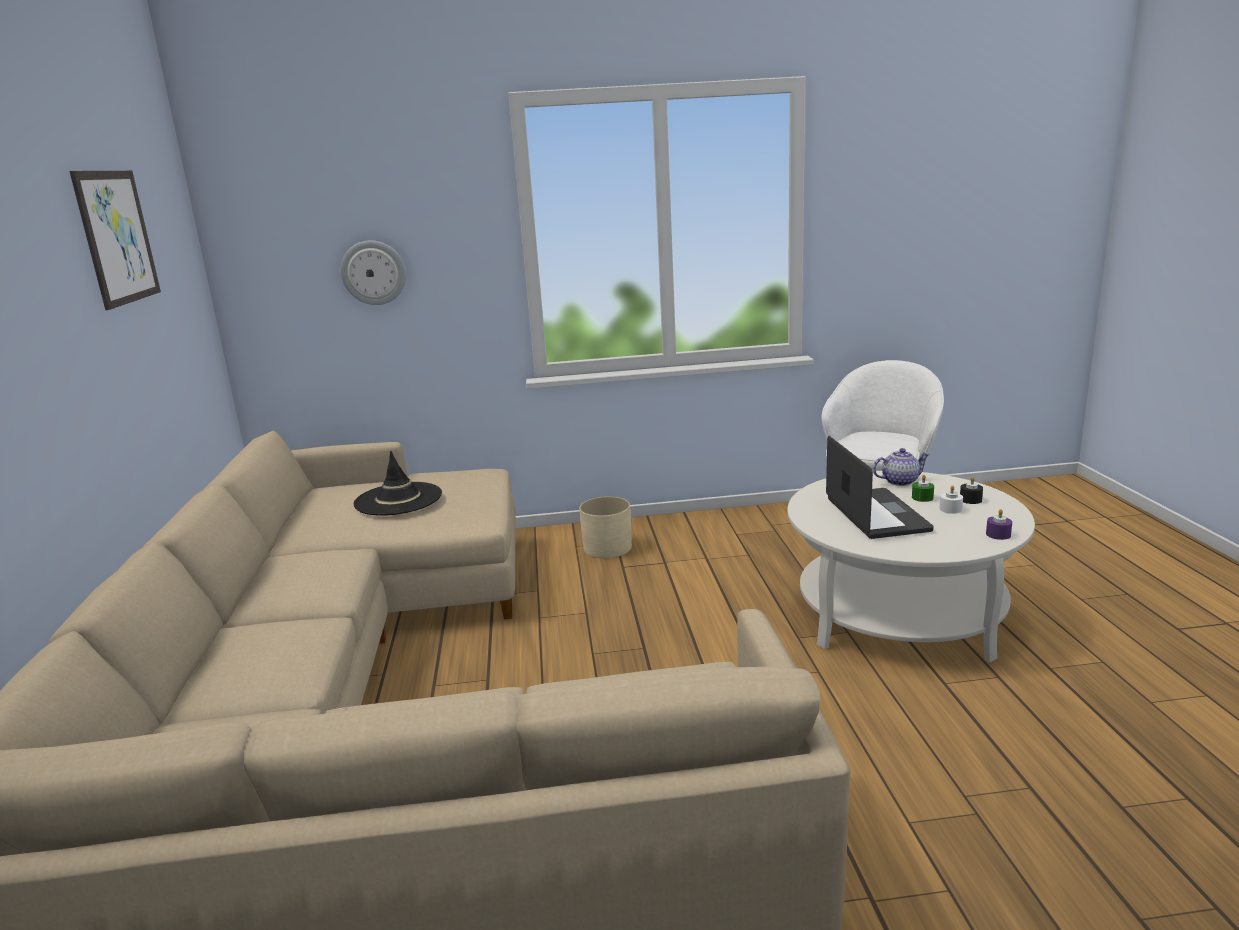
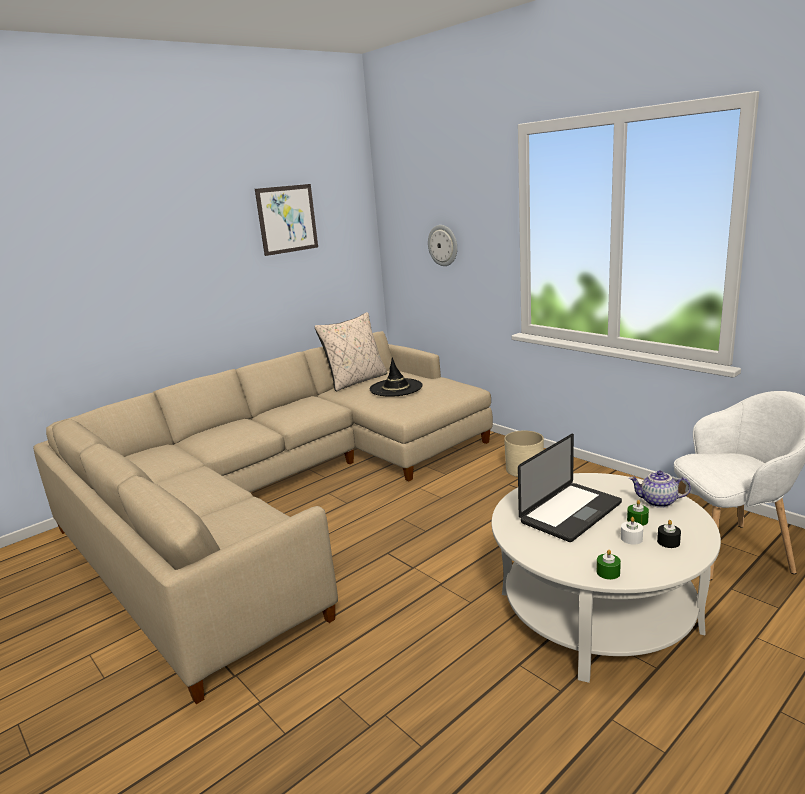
camera: 55 degrees right, 0 degrees up
(301, 515) = (356, 381): none -> beige pillow
(900, 481) = (658, 502): teapot -> teapot turned 150 degrees clockwise
(998, 534) = (608, 572): purple candle -> green candle

